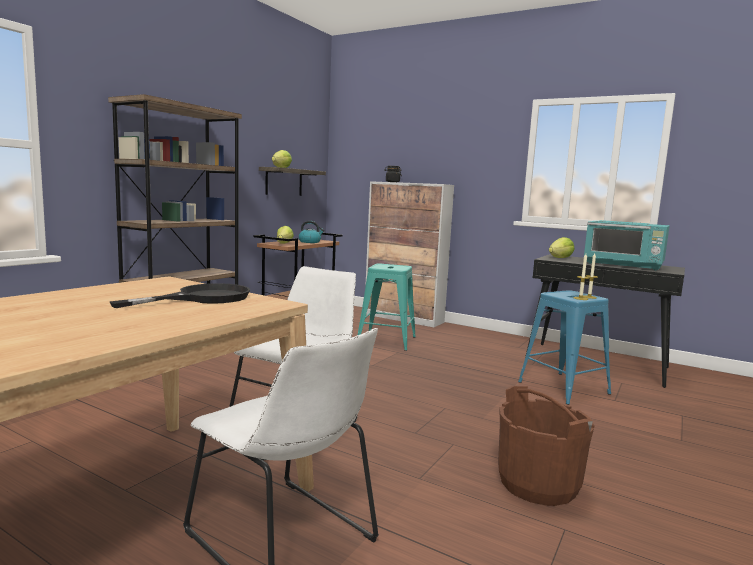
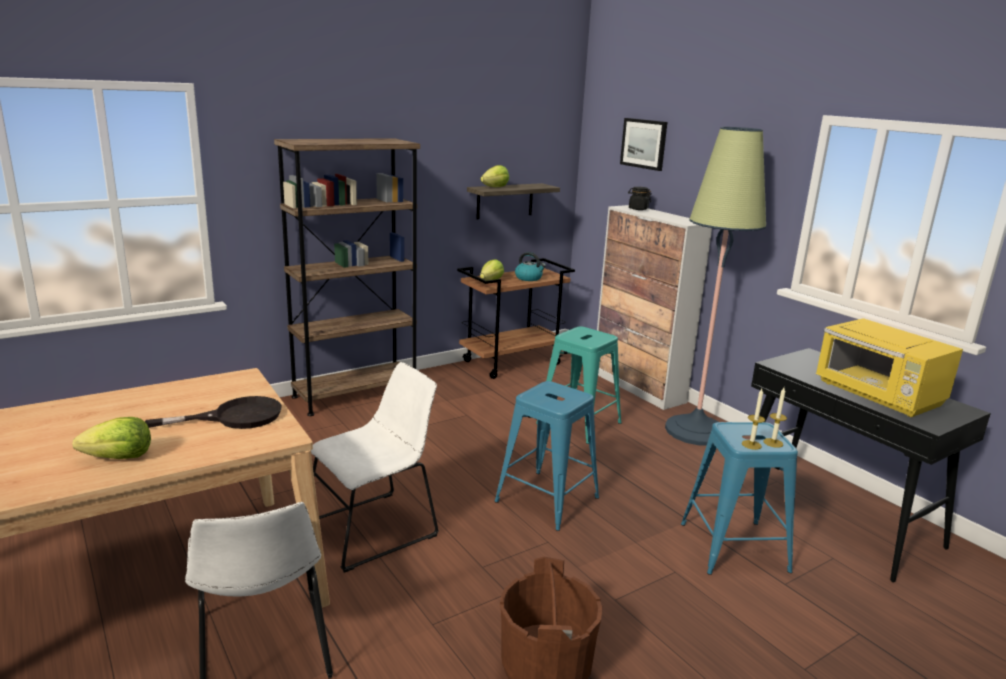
camera: 25 degrees right, 10 degrees up
(388, 136) = (644, 143): none -> picture
(414, 384) = (546, 499): none -> blue stool
(467, 335) = (696, 431): none -> floor lamp
(560, 258) = (803, 363): lettuce -> lettuce (119, 458)
(624, 265) = (878, 396): turquoise microwave -> yellow microwave

